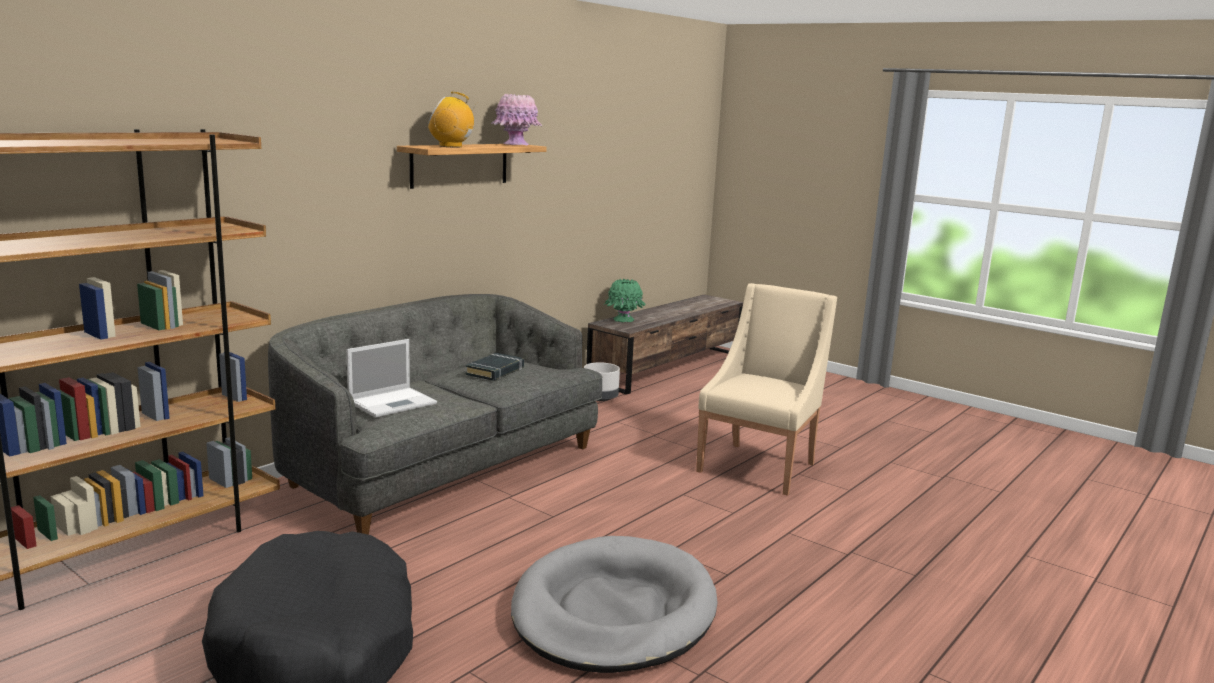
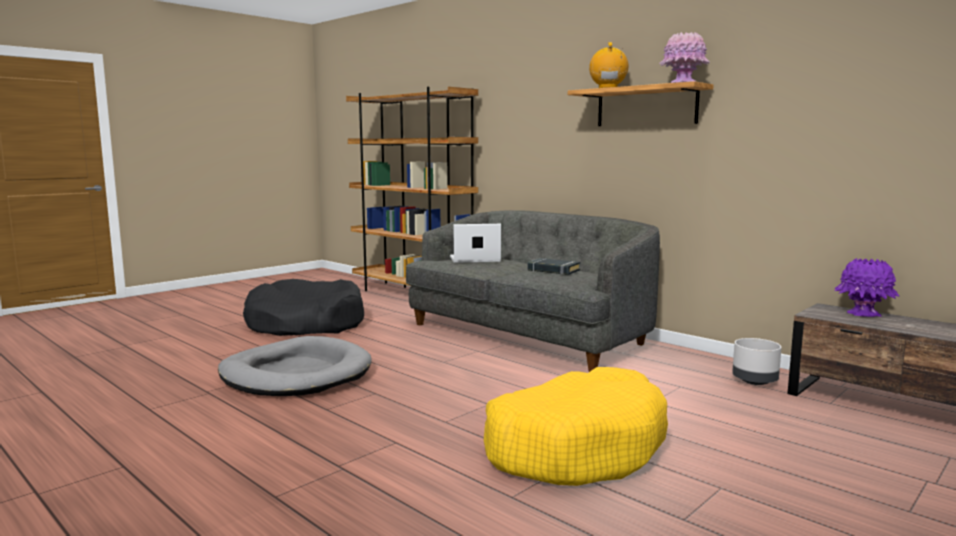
camera: 95 degrees right, 5 degrees down
(393, 402) = (473, 259): laptop -> laptop turned 120 degrees clockwise
(624, 320) = (864, 314): green vase -> purple vase
(759, 466) = (575, 447): beige armchair -> yellow dog bed

